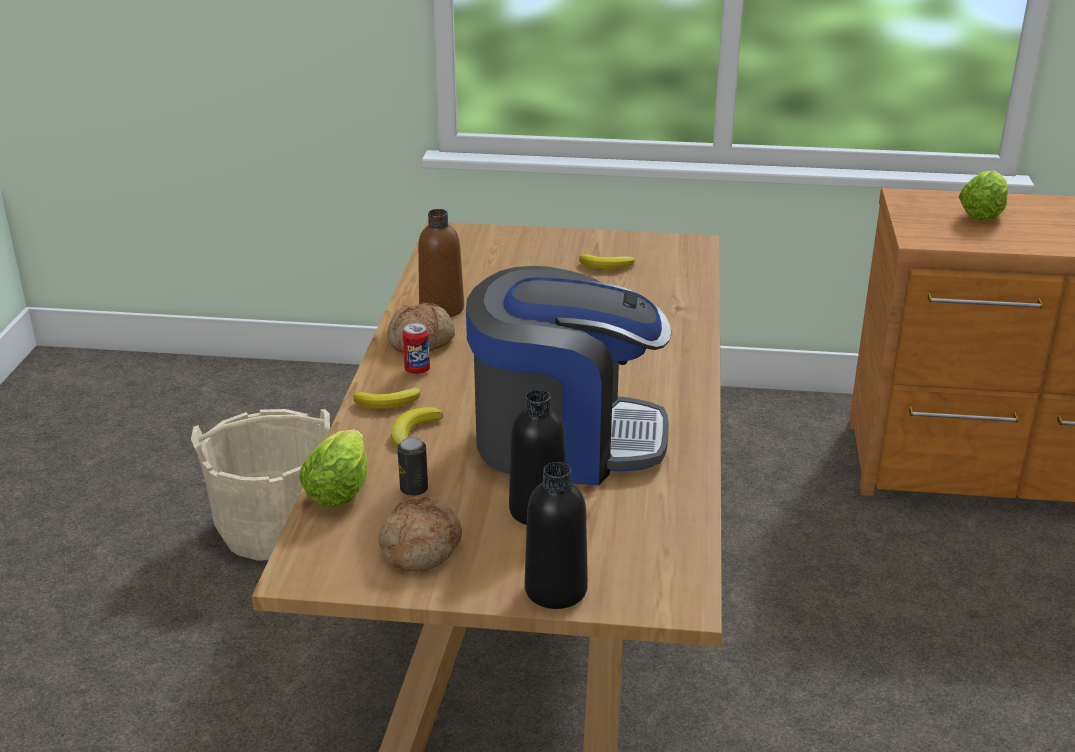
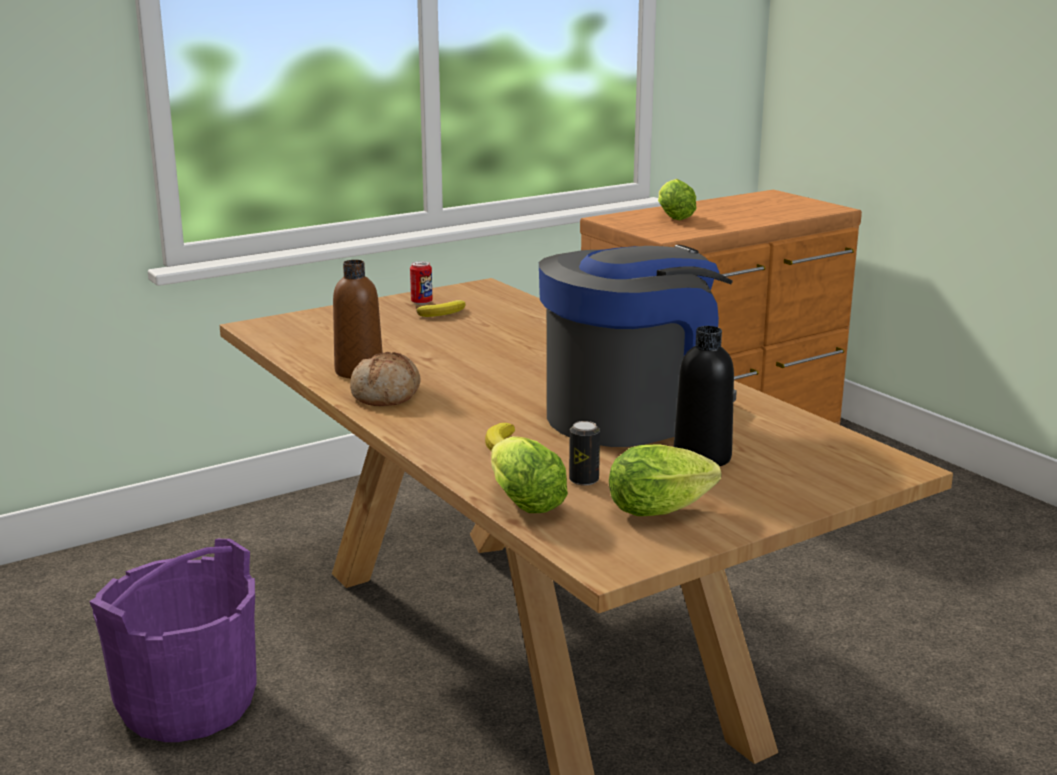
camera: 40 degrees left, 10 degrees down
(275, 528) = (187, 703): beige bucket -> purple bucket
(389, 402) = (443, 438): banana -> none
(417, 370) = (422, 412): can -> can (421, 302)
(419, 547) = (665, 510): bread -> lettuce
(556, 589) = (812, 493): black bottle -> none

